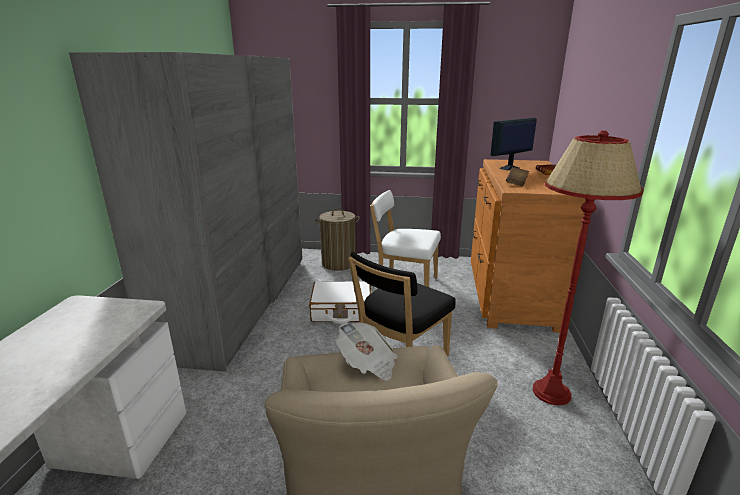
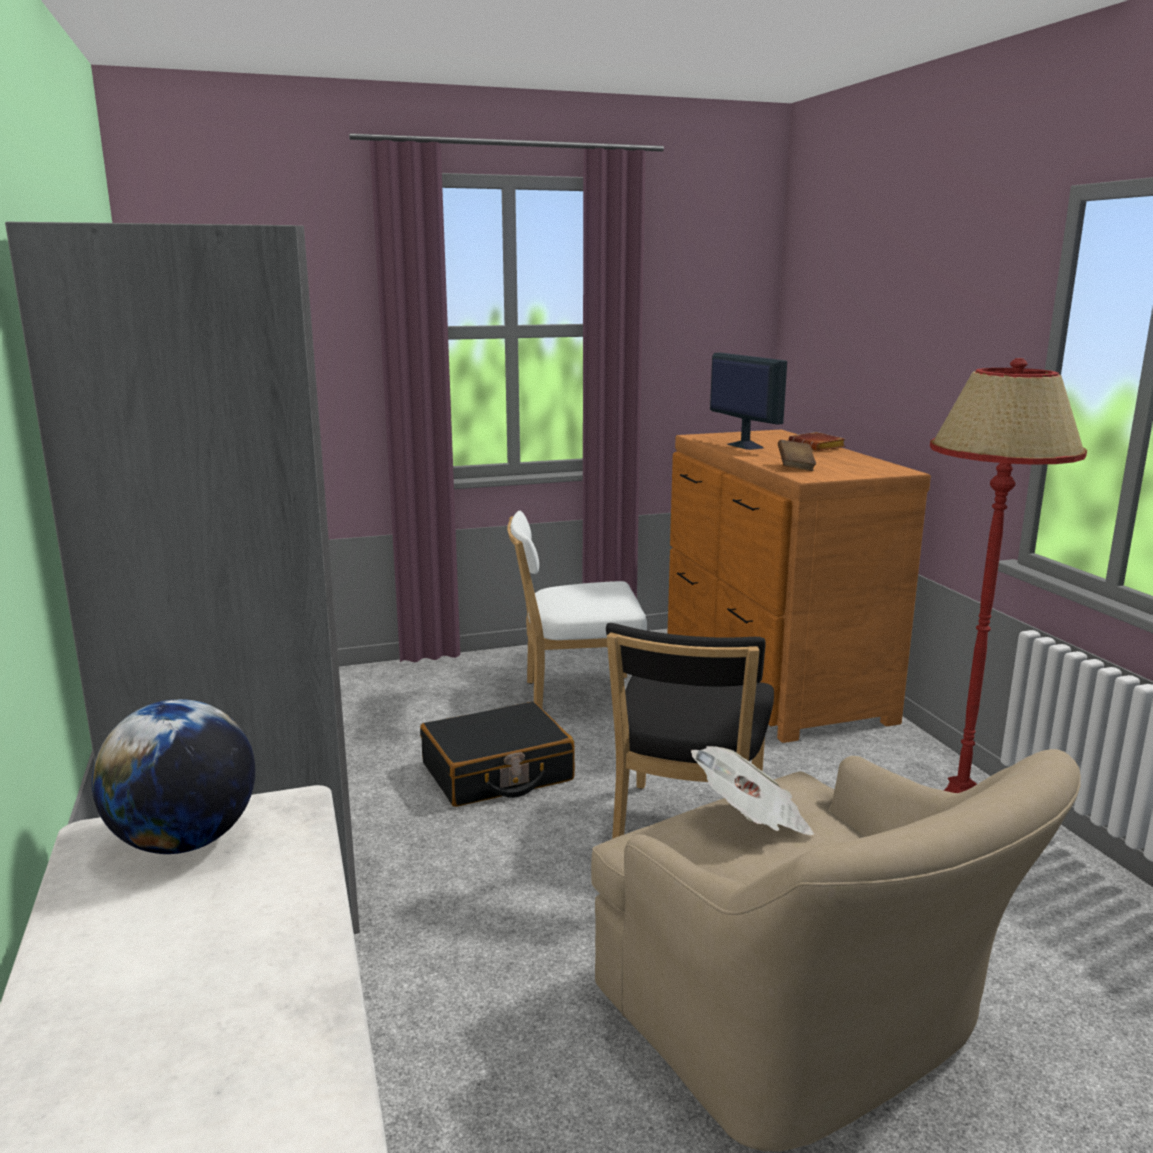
camera: 25 degrees left, 5 degrees down
(93, 312) = (185, 841): none -> globe
(338, 263) = (408, 686): laundry basket -> none
(341, 310) = (497, 773): white suitcase -> black suitcase
(509, 168) = (744, 445): monitor -> monitor turned 120 degrees clockwise

